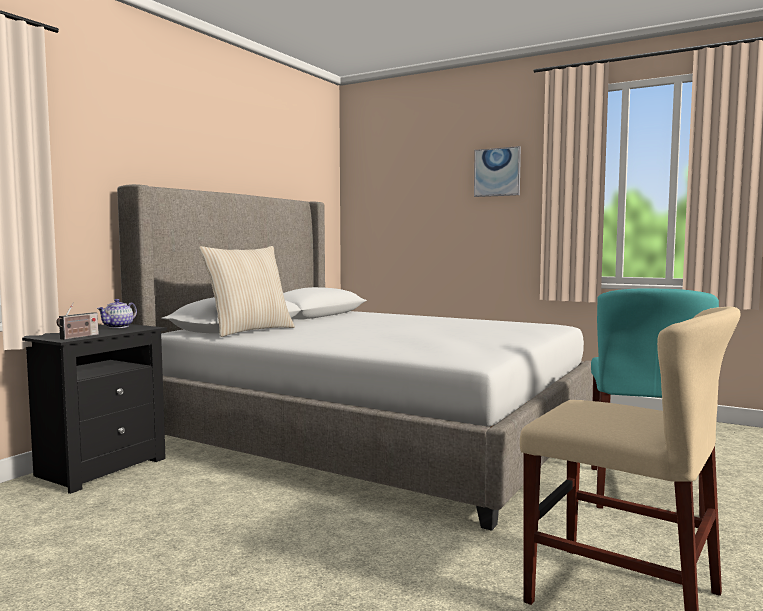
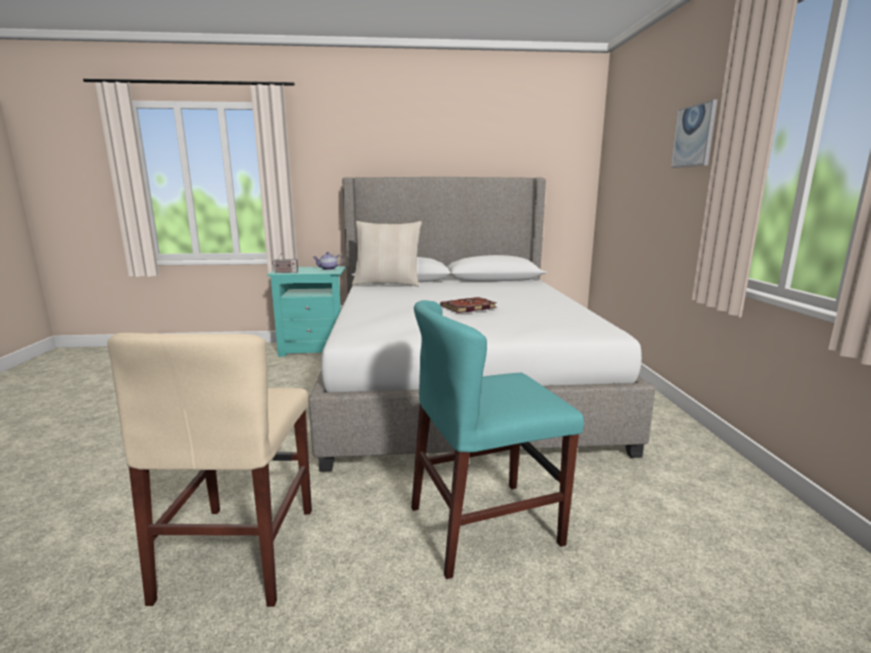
camera: 55 degrees right, 10 degrees up
(98, 468) = (314, 349): black nightstand -> turquoise nightstand
(430, 329) = (468, 307): none -> book

